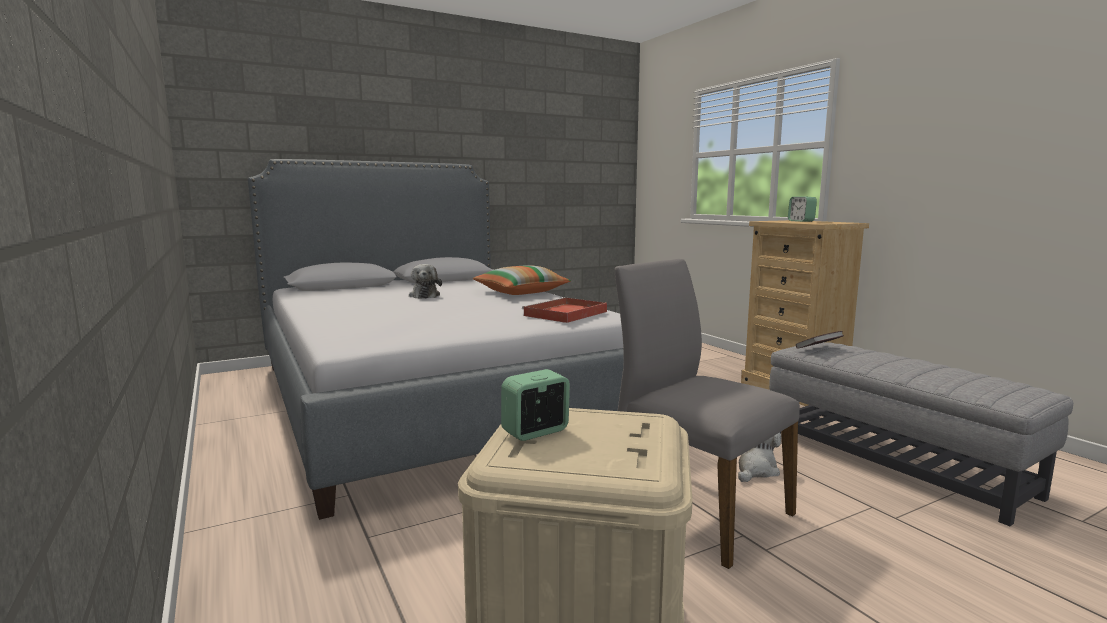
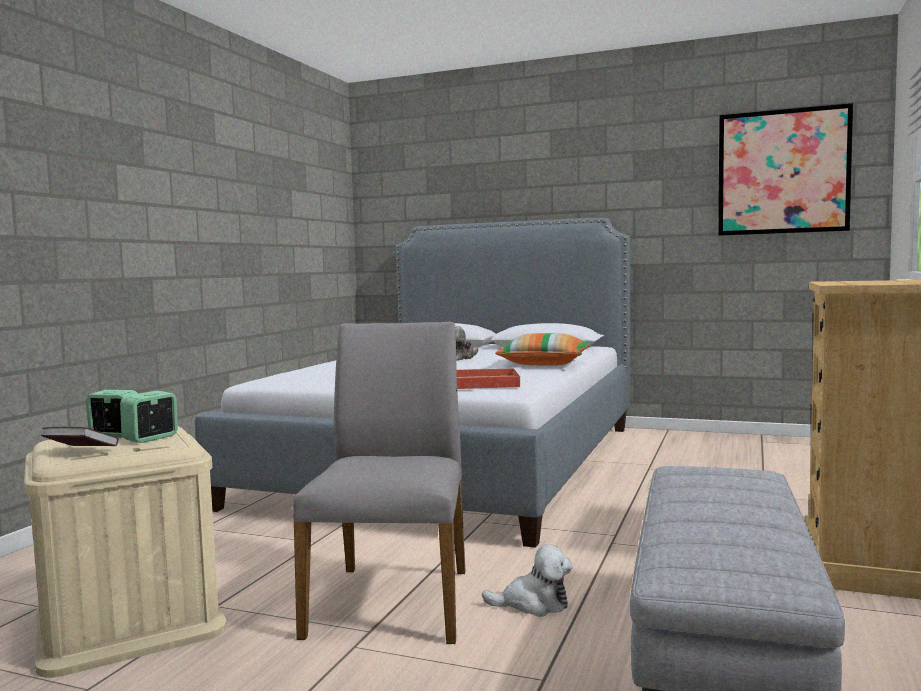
camera: 50 degrees right, 5 degrees down
(582, 140) = (782, 172): none -> picture
(801, 221) = (884, 281): alarm clock -> alarm clock (151, 438)
(818, 348) = (694, 471): book -> book (81, 451)

